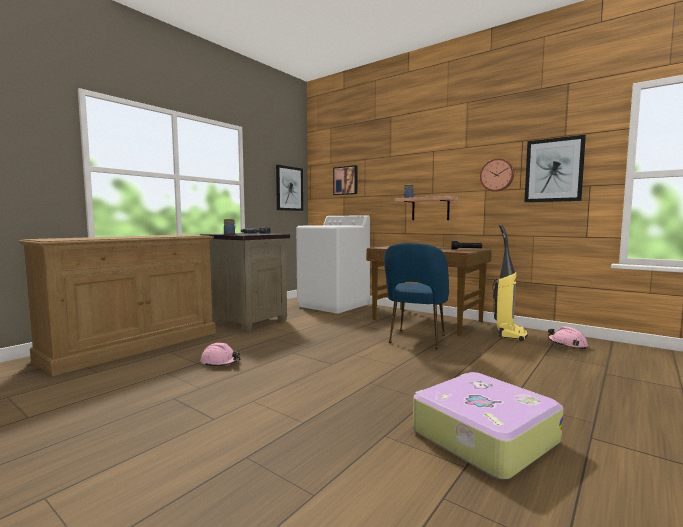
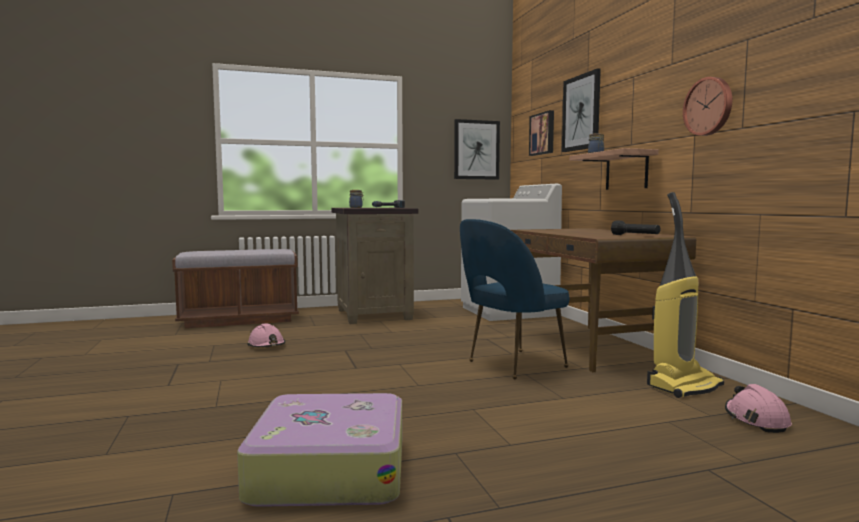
camera: 35 degrees right, 0 degrees up
(135, 345) = (239, 320): brown cabinet -> brown bench
(553, 170) = (791, 87): picture -> picture (581, 112)

